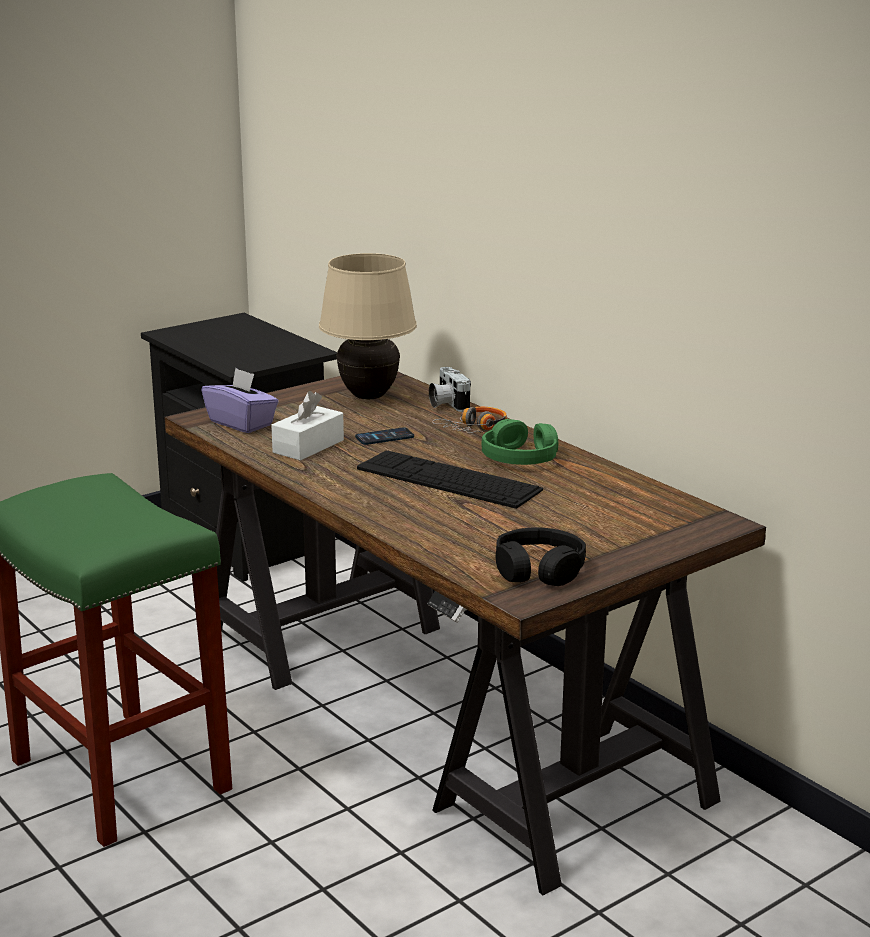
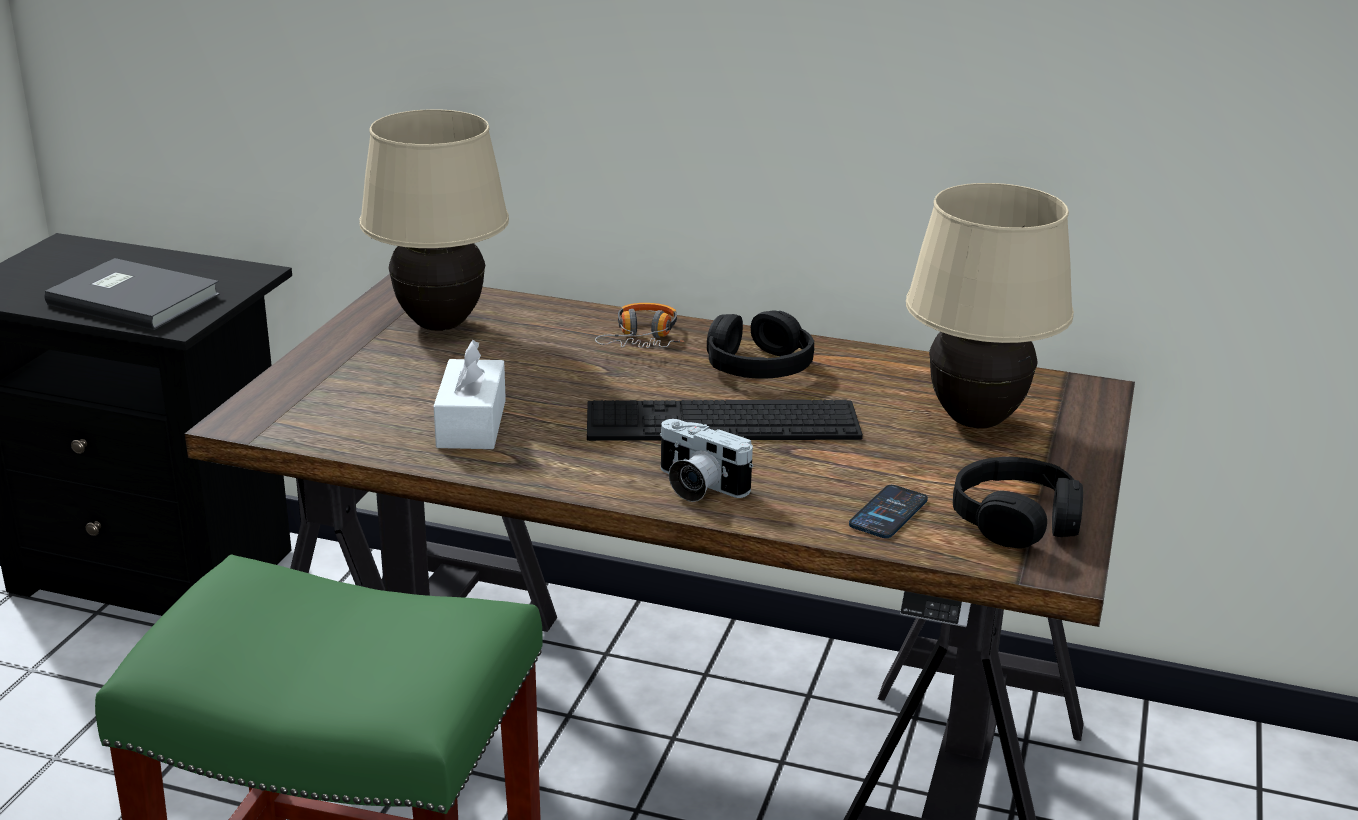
camera: 35 degrees left, 5 degrees up
(236, 351) = (135, 297): none -> grey book
(241, 423) = (322, 413): purple tissue box -> none
(384, 437) = (552, 381): phone -> phone (888, 513)
(446, 404) = (556, 310): camera -> camera (697, 486)
(520, 458) = (758, 365): green headphones -> black headphones
(609, 518) = (976, 420): none -> beige table lamp

